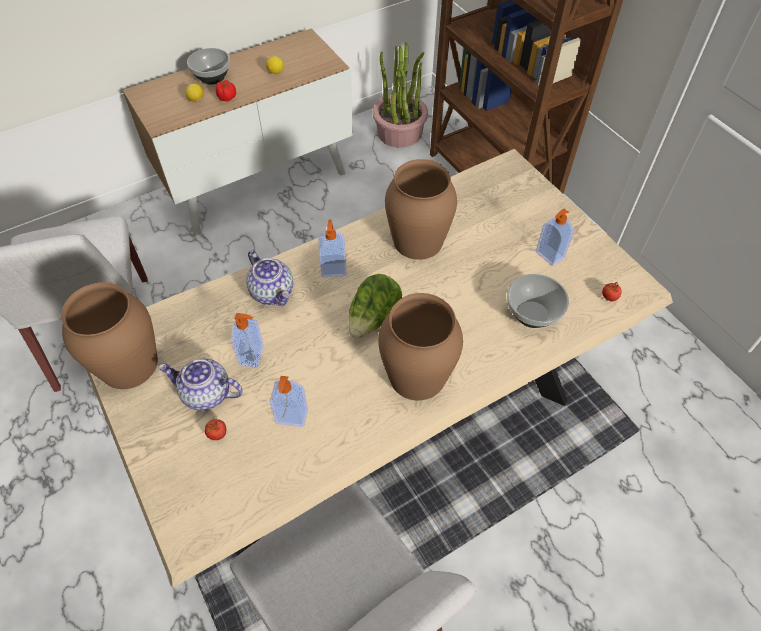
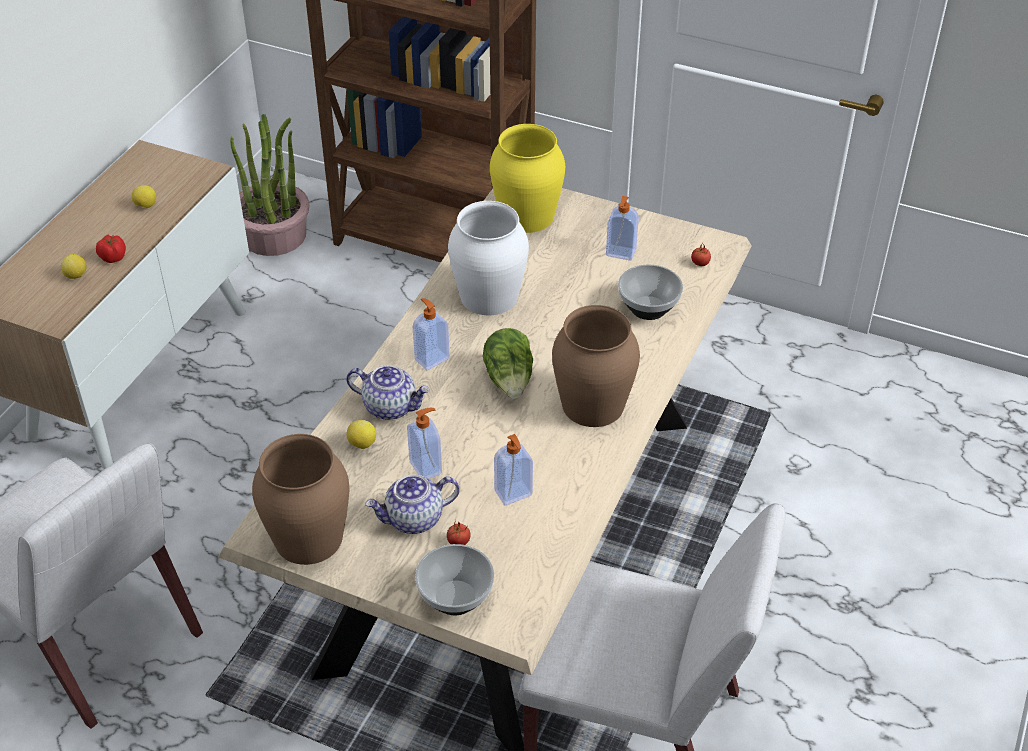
camera: 35 degrees left, 10 degrees down
(213, 78) = (70, 243): bowl -> bowl (456, 598)
(228, 311) = (362, 444): none -> lemon
(417, 240) = (488, 296): brown vase -> white vase
(501, 190) = (526, 216): none -> yellow vase

